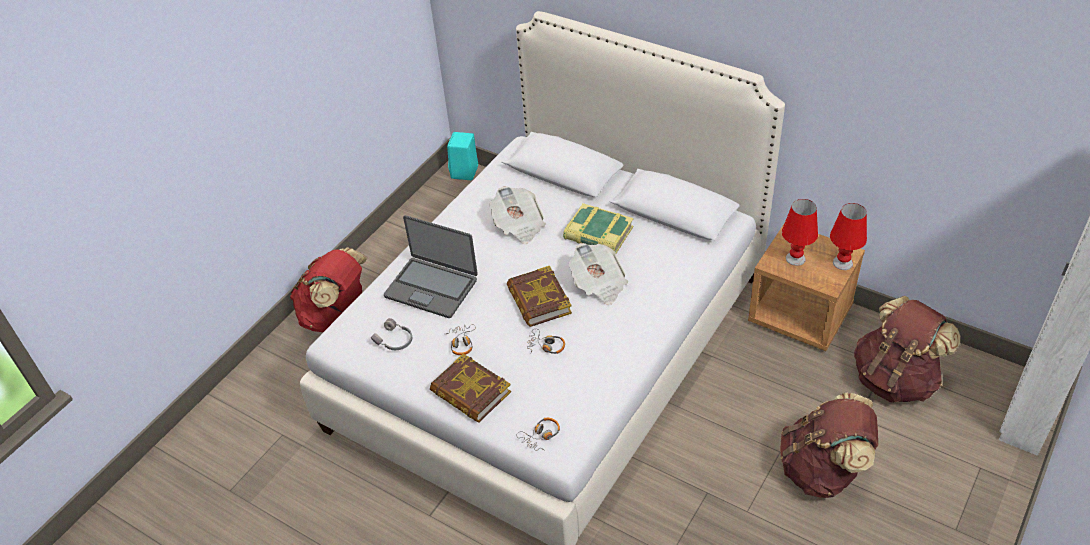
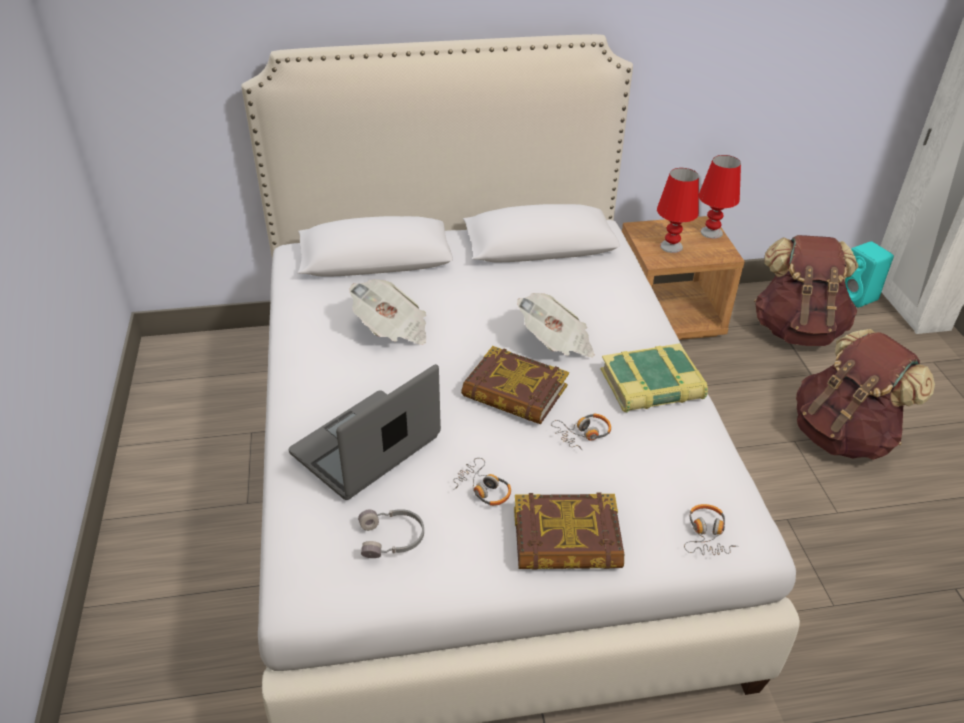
camera: 45 degrees left, 5 degrees down
(336, 314) = (155, 596): red backpack -> none
(432, 287) = (367, 447): laptop -> laptop turned 150 degrees clockwise
(464, 172) = (176, 348): turquoise speaker -> turquoise speaker (857, 296)
(598, 234) = (492, 297): book -> book (652, 386)

